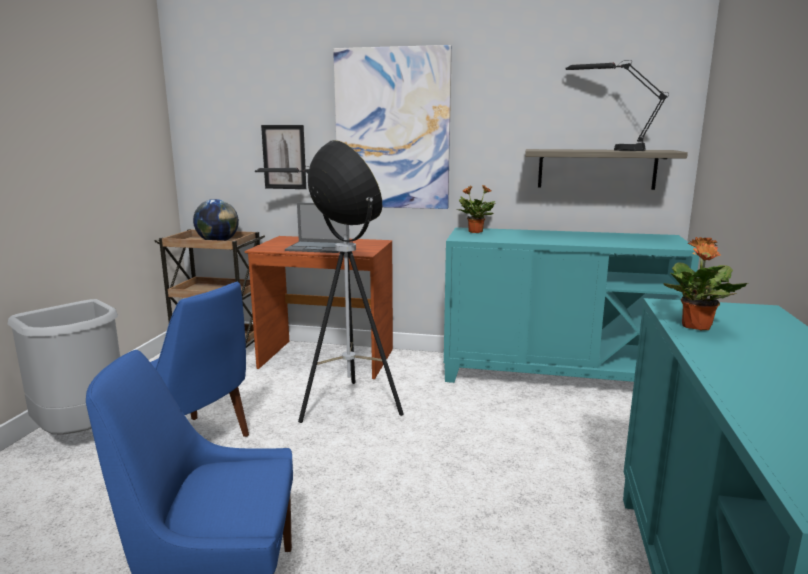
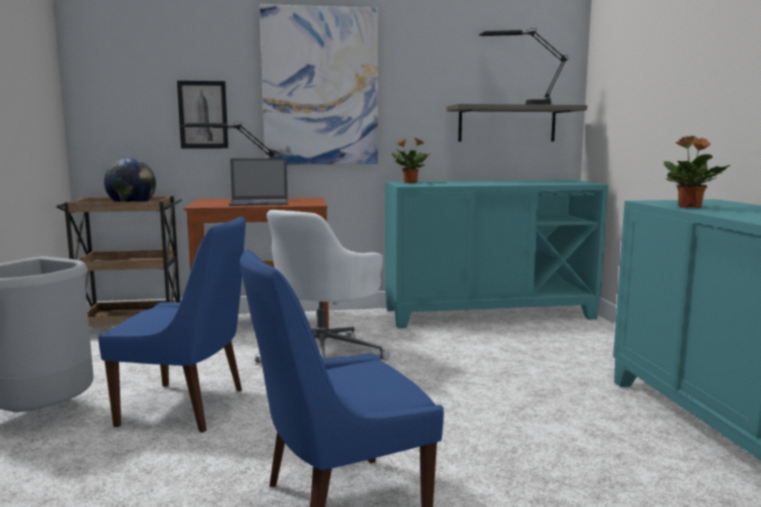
camera: 20 degrees left, 5 degrees down
(349, 407) = (324, 356): floor lamp -> white office chair

